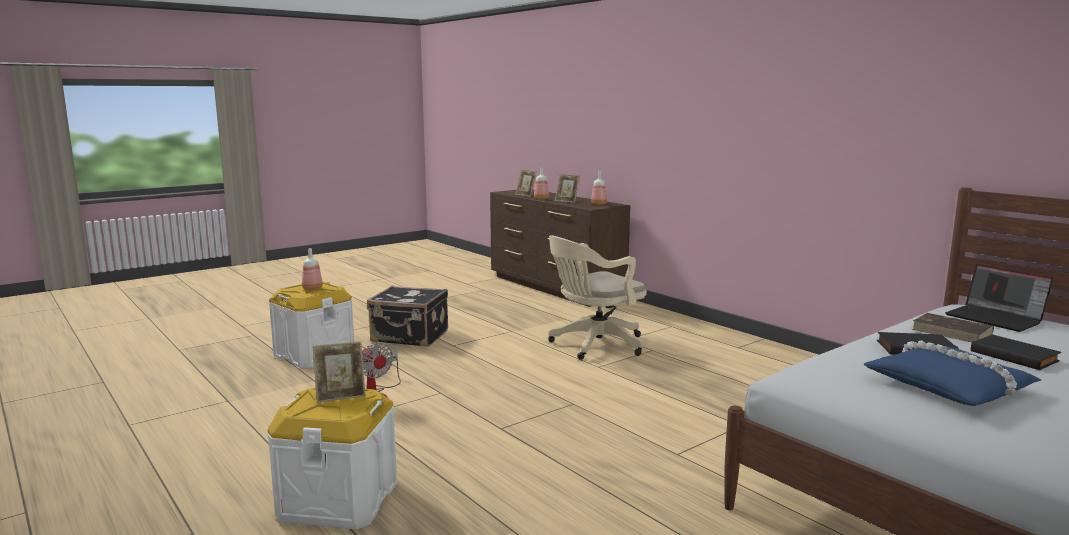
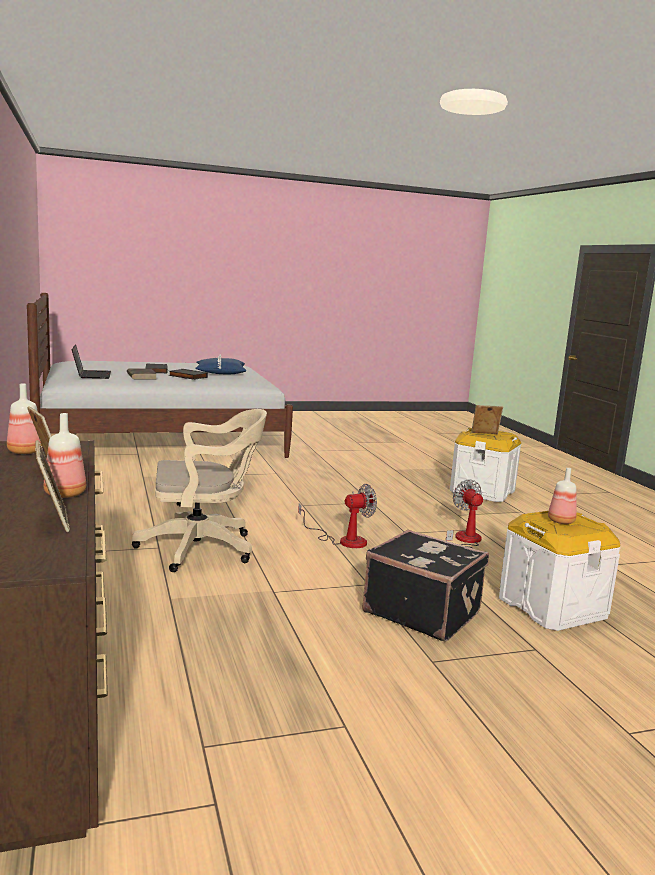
camera: 160 degrees left, 0 degrees up
(495, 373) = (344, 540): none -> fan

